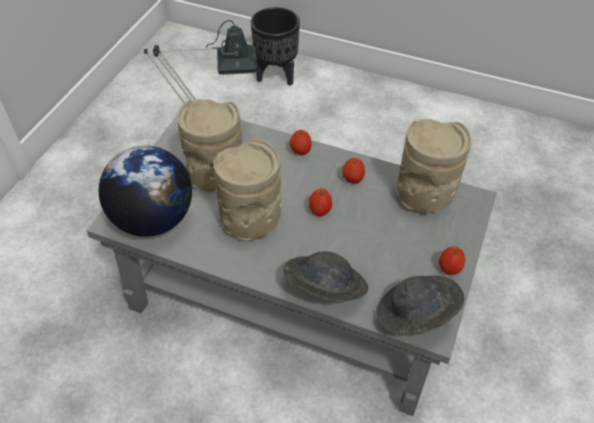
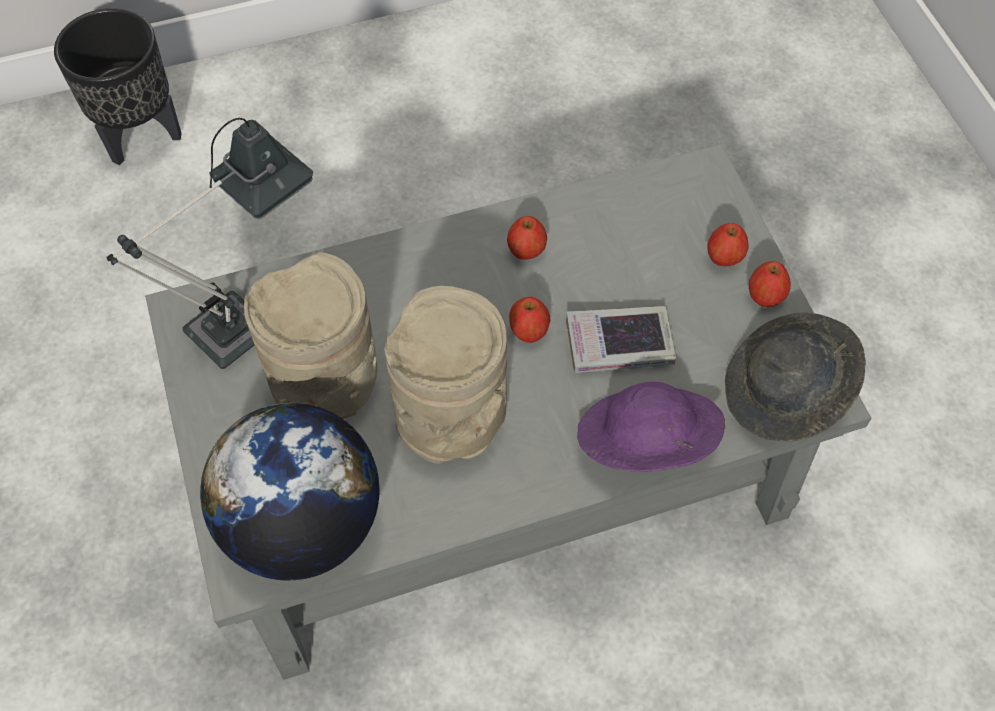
camera: 40 degrees left, 10 degrees up
(300, 151) = (410, 256): apple -> apple (723, 258)
(324, 289) = (645, 443): grey hat -> purple hat
(355, 242) = (619, 344): none -> book
(424, 197) = (642, 214): beige vase -> none

